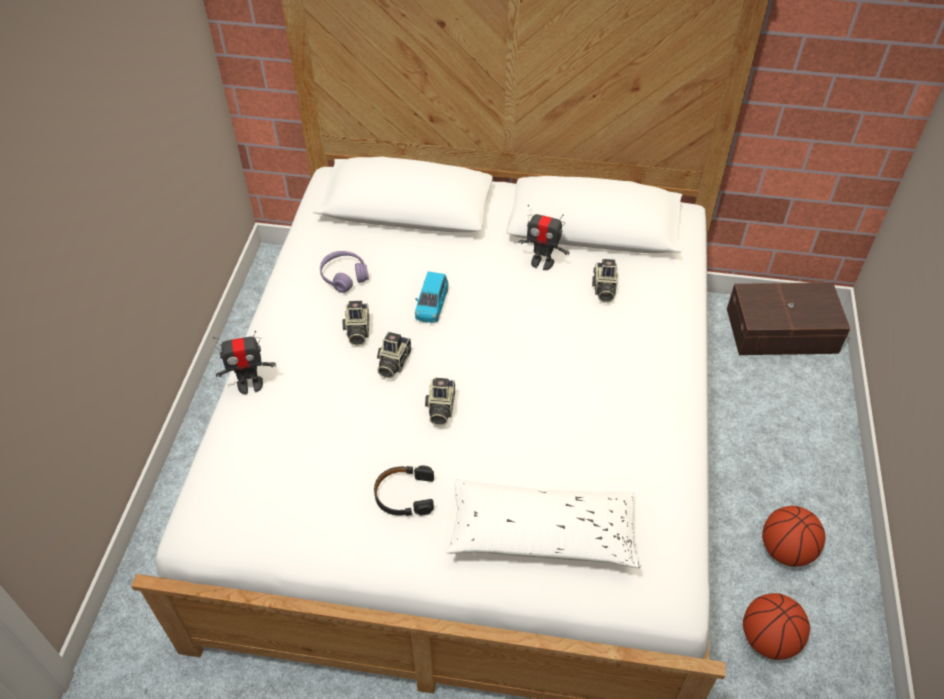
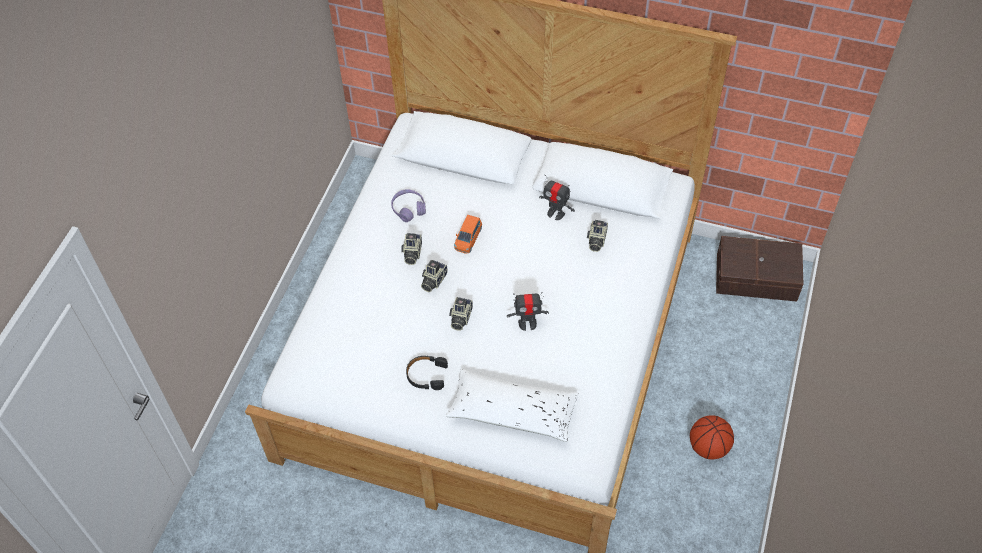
camera: 10 degrees right, 5 degrees up
(250, 385) = (333, 285): toy robot -> toy robot (527, 323)
(431, 305) = (468, 239): blue toy car -> orange toy car
(767, 639) = (677, 506): basketball -> none

